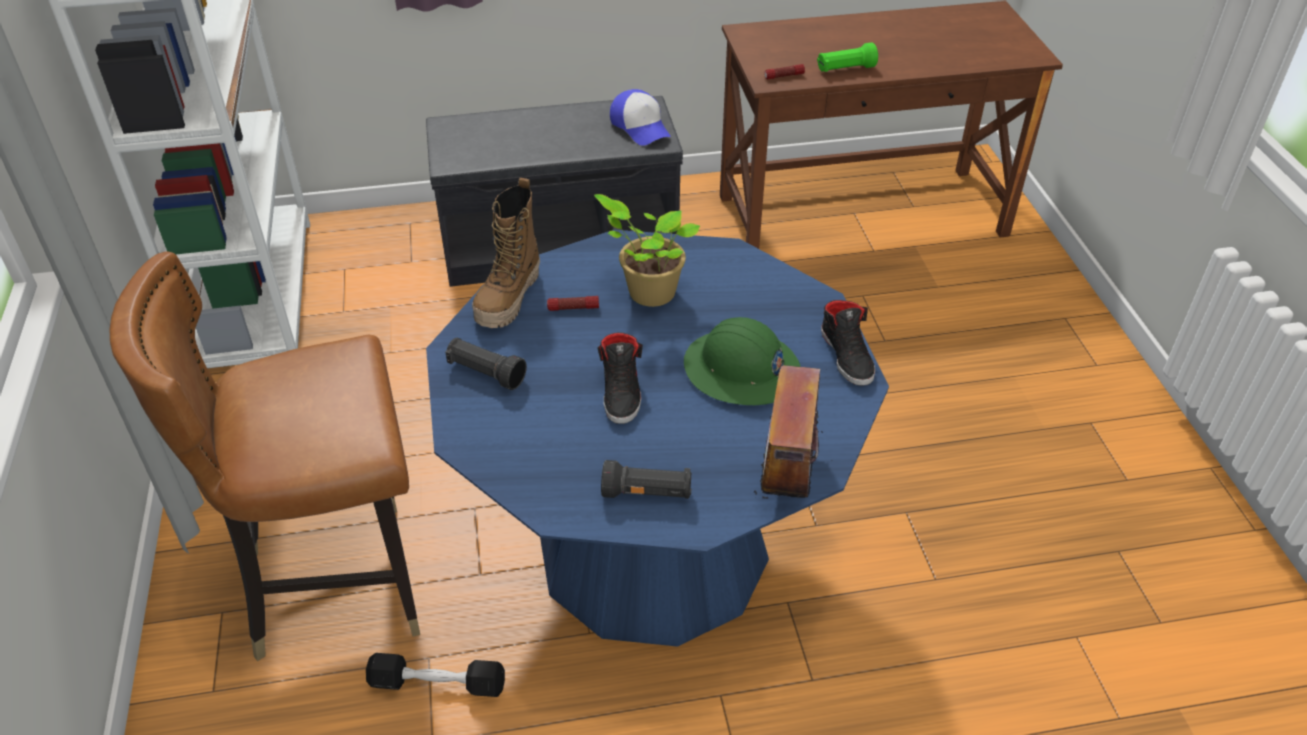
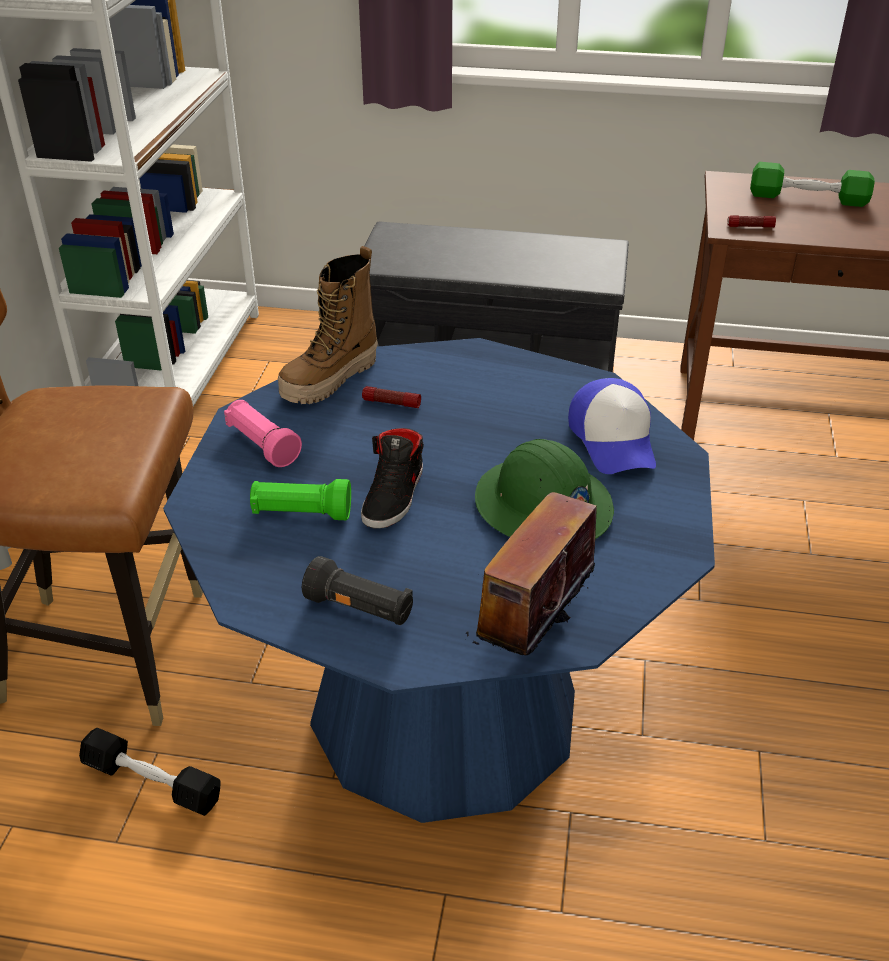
camera: 20 degrees right, 5 degrees down
(486, 373) = (262, 445): black flashlight -> pink flashlight
(640, 127) = (589, 264): cap -> cap (614, 440)
(648, 292) = (481, 404): potted plant -> none
(817, 39) = (808, 198): none -> green dumbbell
(845, 69) = (826, 231): green flashlight -> green flashlight (301, 513)
(847, 356) = (679, 519): black shoe -> none

